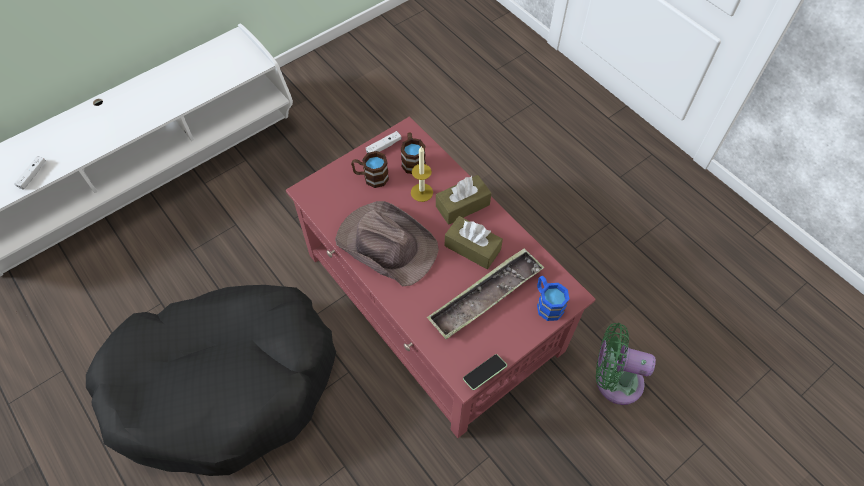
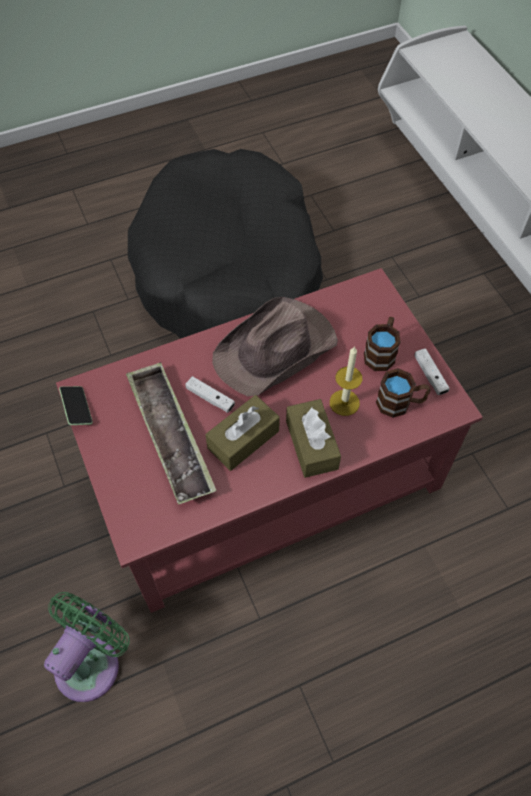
camera: 105 degrees right, 0 degrees up
(32, 175) = (459, 93): white game controller -> white game controller (210, 398)
(547, 303) = (136, 502): blue mug -> none

